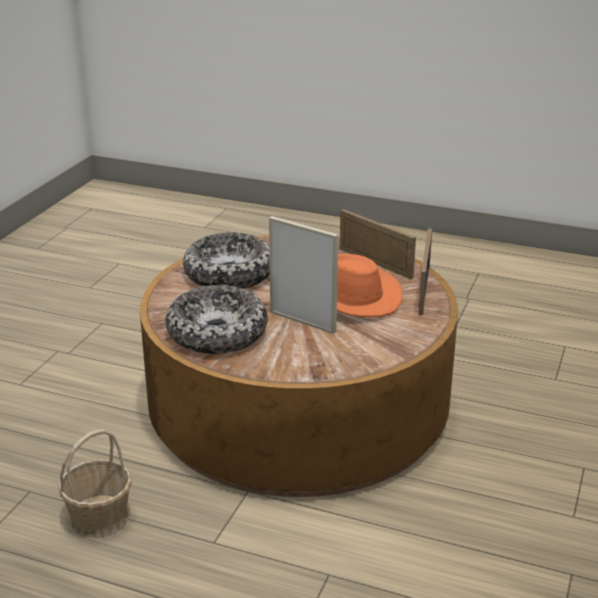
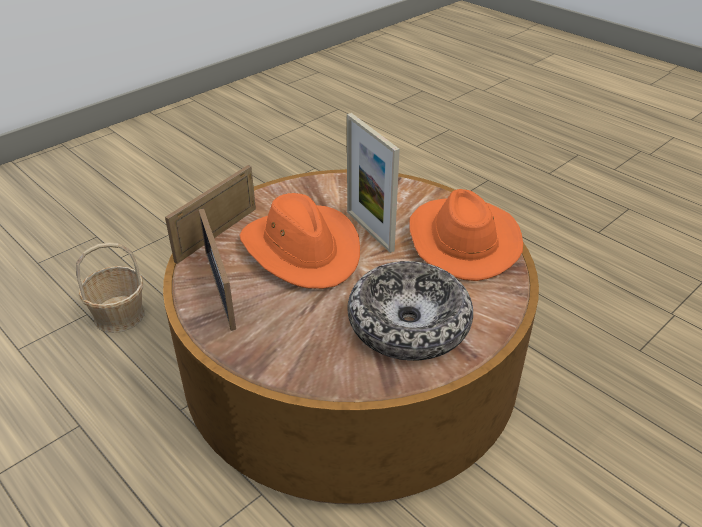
camera: 155 degrees left, 10 degrees up
(100, 518) = (573, 306): basket -> basket (119, 315)
(217, 333) = (461, 240): bowl -> orange hat

